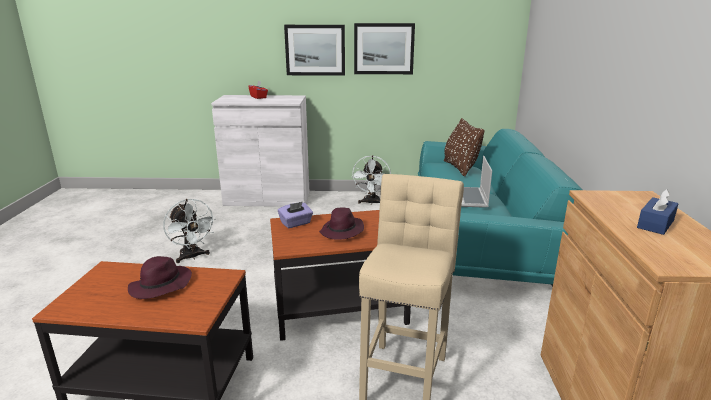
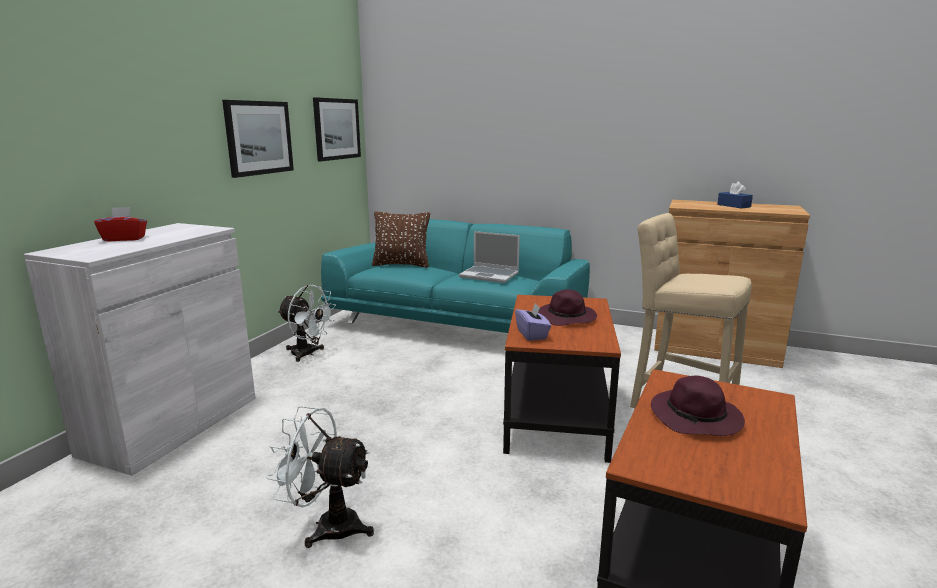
camera: 70 degrees left, 5 degrees down
(192, 257) = (327, 526): white fan -> white fan turned 150 degrees counterclockwise
(315, 50) = (177, 144): picture -> picture (336, 129)

